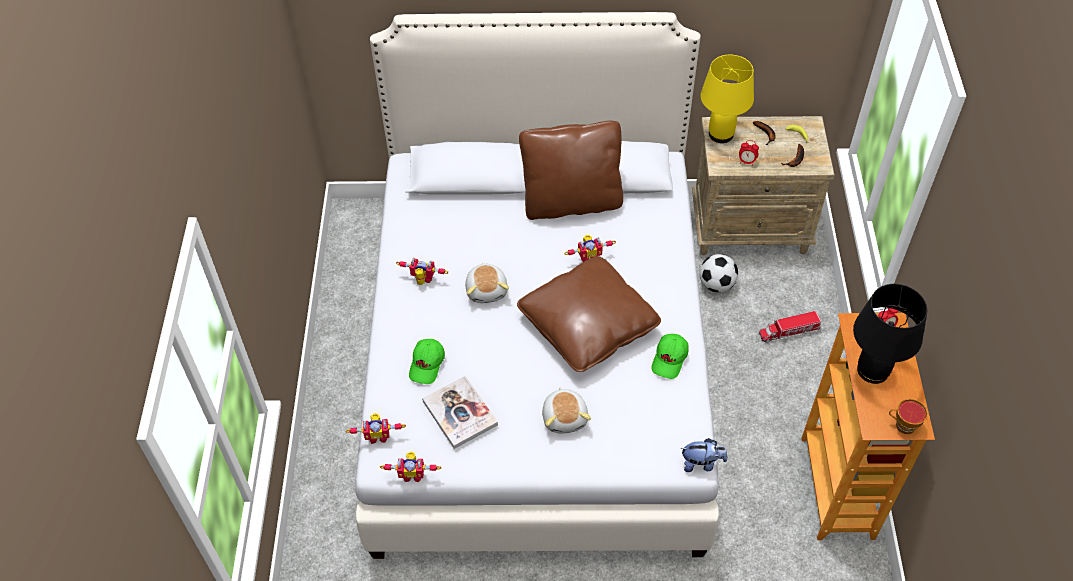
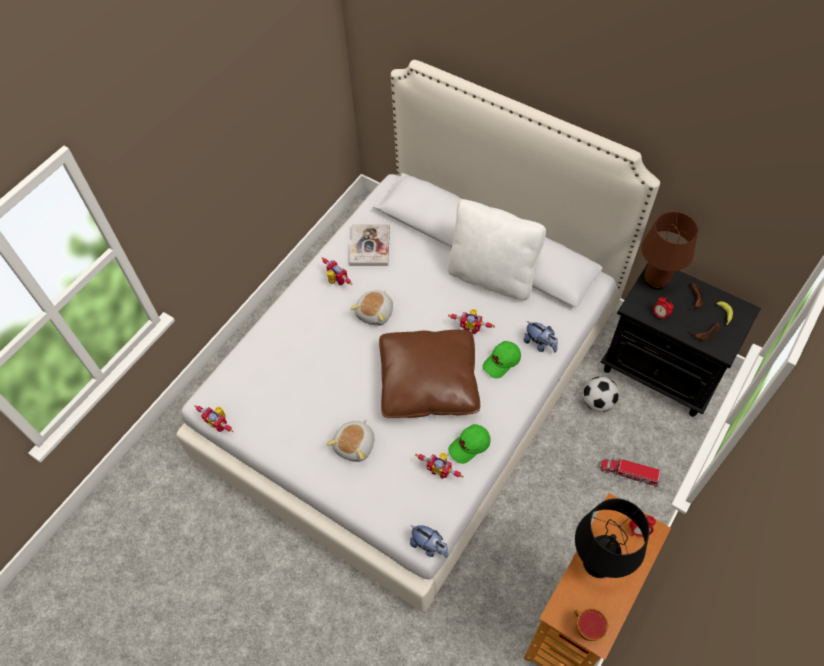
camera: 35 degrees right, 5 degrees up
(378, 436) = (218, 381): toy robot -> toy robot (440, 470)
(427, 365) = (290, 347): green cap -> green cap (502, 362)
(460, 413) = (283, 397): book -> book (370, 246)
(571, 202) = (492, 276): brown pillow -> white pillow
(662, 240) = (540, 344): none -> plush toy
(720, 134) = (655, 279): yellow table lamp -> brown table lamp
(751, 228) = (662, 370): beige nightstand -> black nightstand

